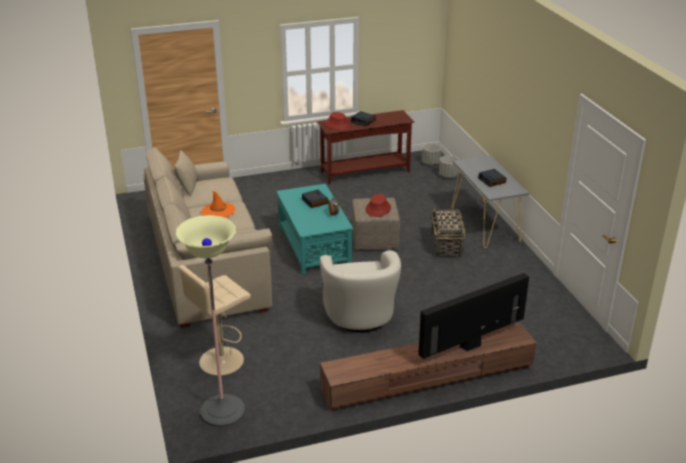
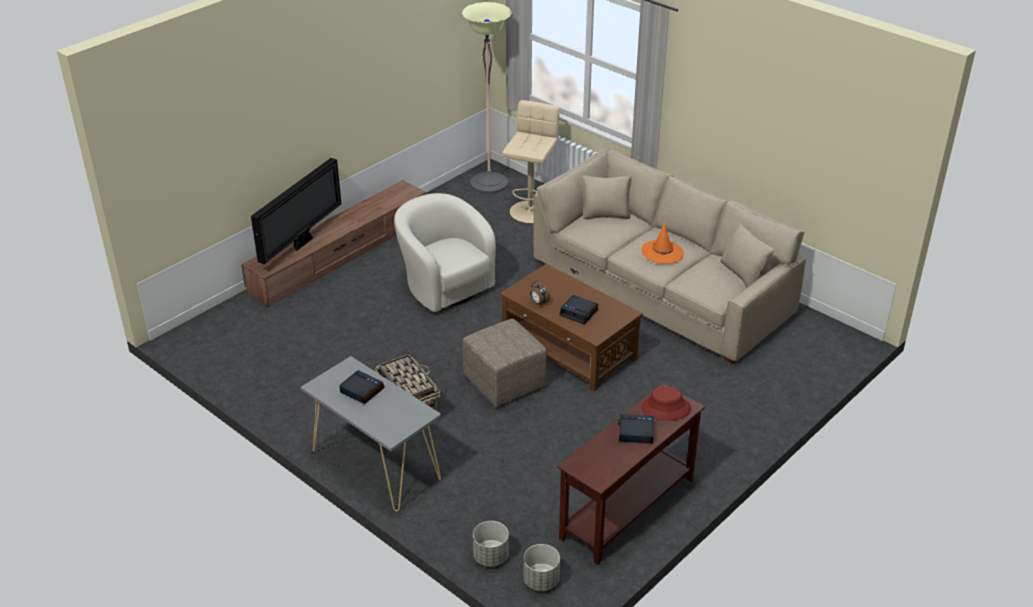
camera: 150 degrees right, 5 degrees up
(314, 245) = (569, 349): turquoise coffee table -> brown coffee table
(378, 209) = (497, 337): red hat -> none

